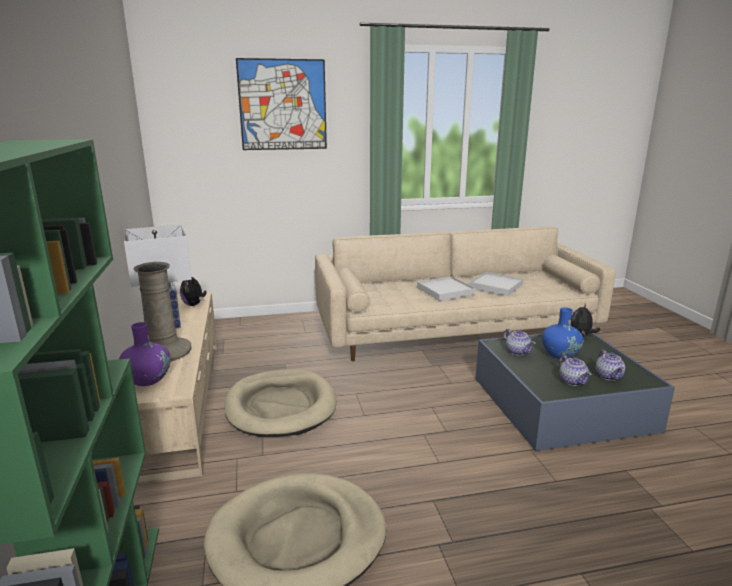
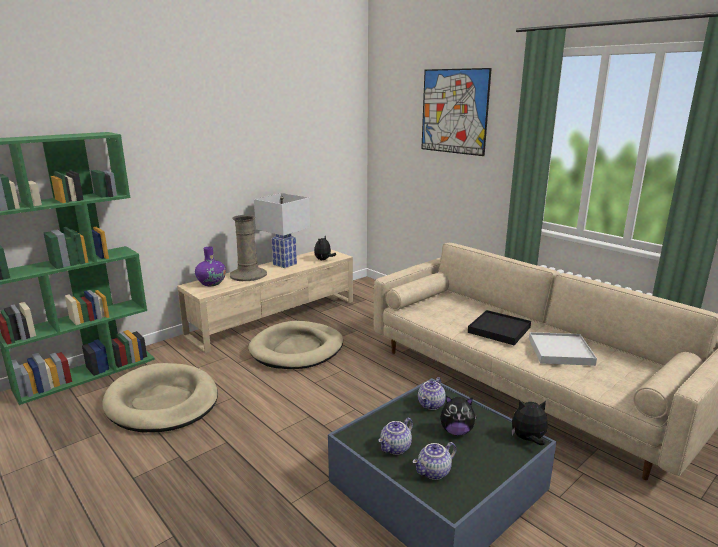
camera: 60 degrees right, 0 degrees up
(445, 291) = (499, 330): white tray -> black tray
(560, 354) = (456, 431): blue vase -> plush toy

